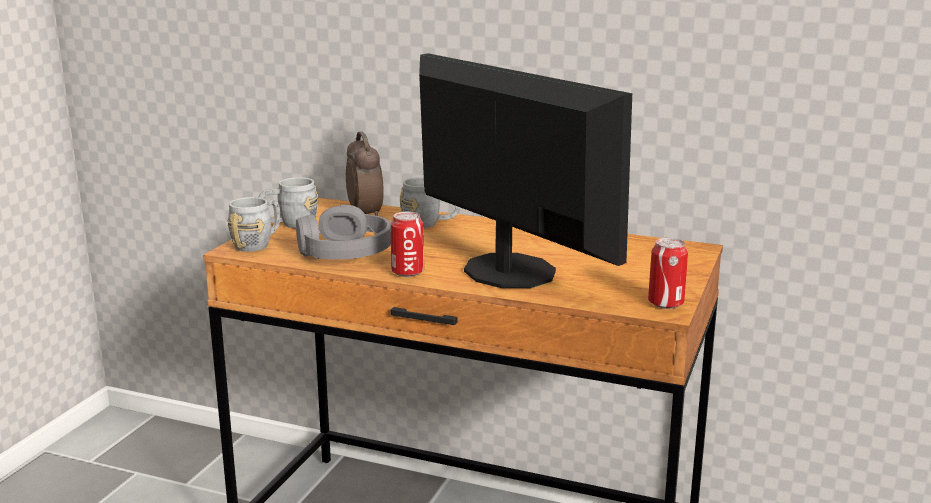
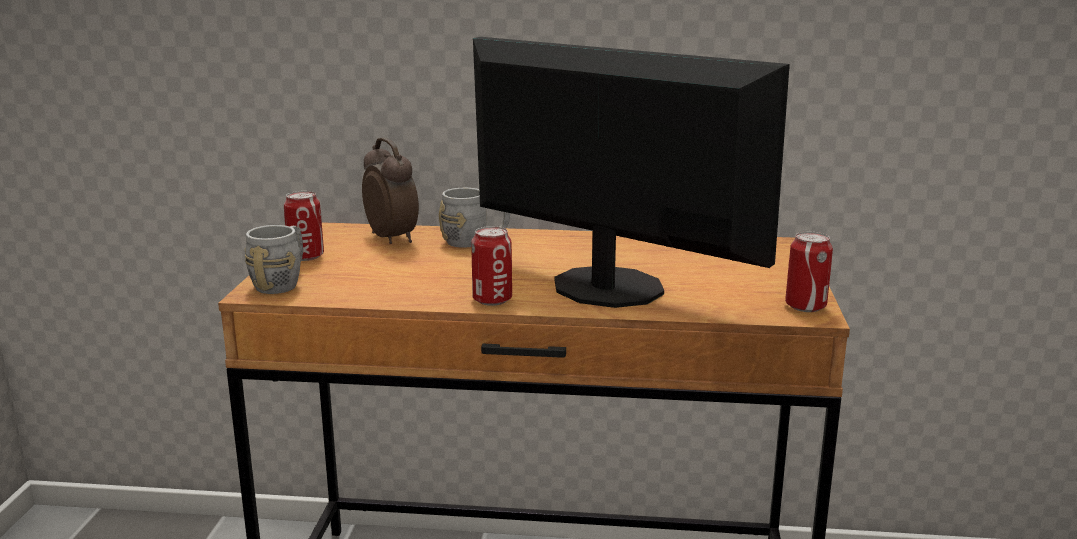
camera: 15 degrees left, 0 degrees up
(289, 224) = (306, 256): grey mug -> can
(344, 252) = (397, 283): grey headphones -> none

